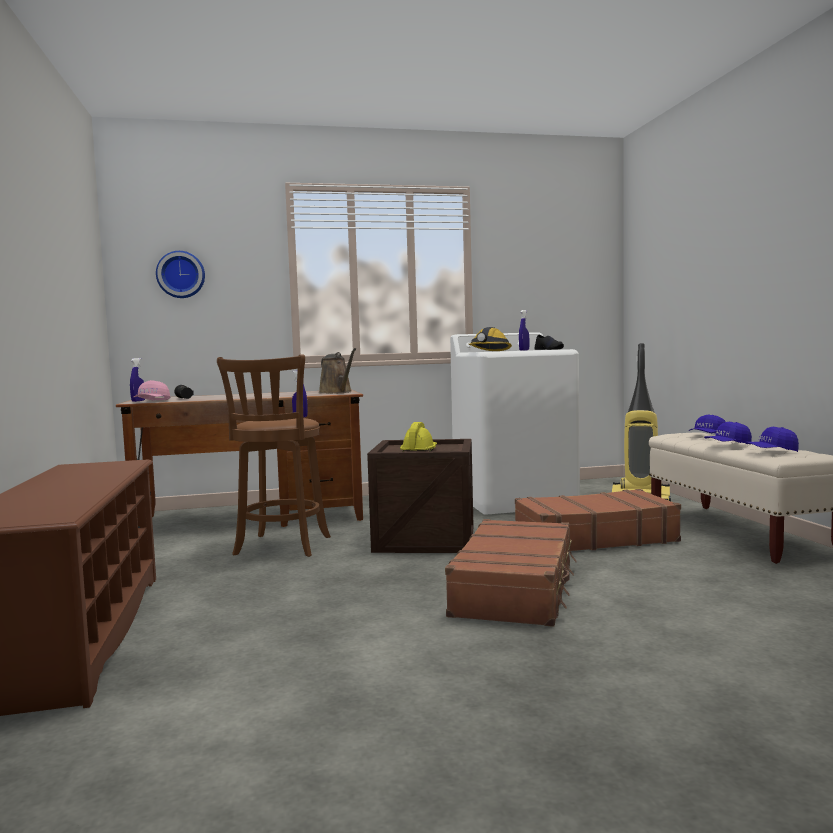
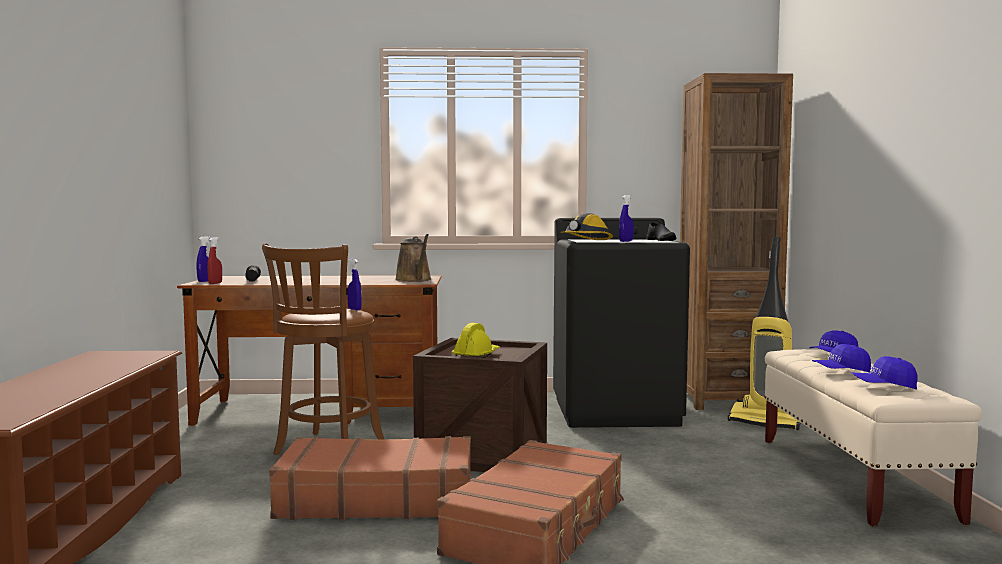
camera: 10 degrees right, 0 degrees up
(152, 401) = (215, 283): pink cap -> red spray bottle
(181, 275) = (267, 146): wall clock -> none
(514, 500) = (616, 411): white washing machine -> black washing machine
(594, 537) = (673, 469): brown suitcase -> brown suitcase (377, 499)
(598, 486) = (726, 400): none -> brown bookcase

